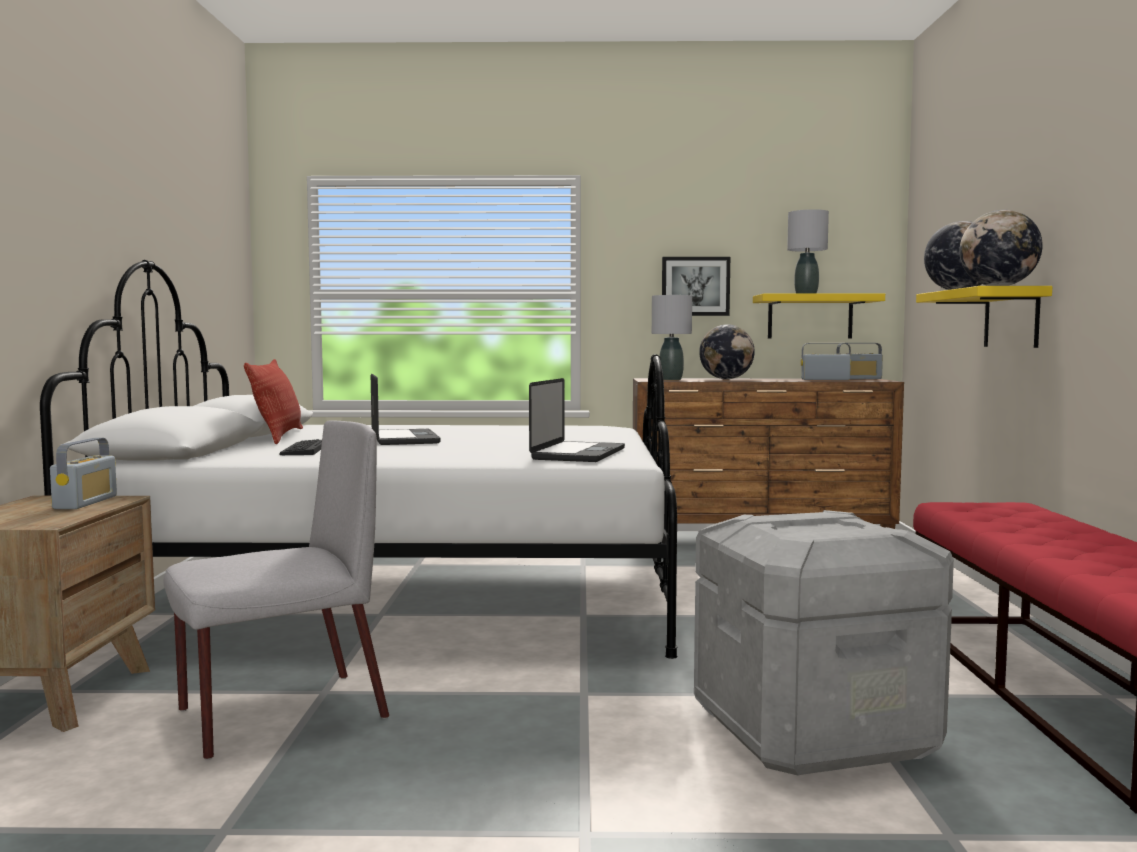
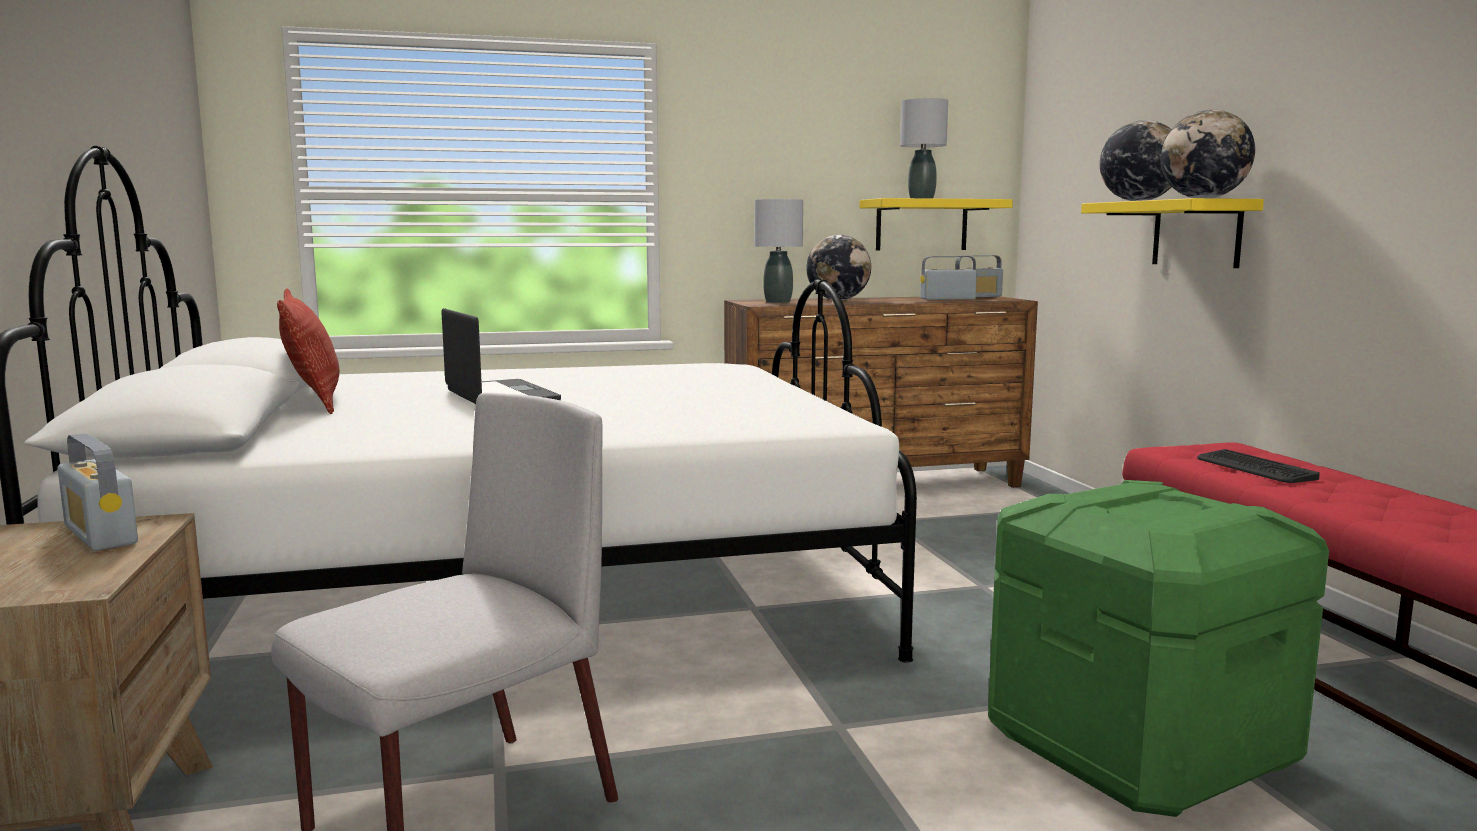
camera: 15 degrees left, 5 degrees up
(85, 502) = (100, 535): radio -> radio turned 150 degrees clockwise
(304, 449) = (386, 422): keyboard -> keyboard (1254, 468)
(578, 454) = (767, 413): laptop -> none
(695, 286) = (794, 187): picture -> none
(813, 730) = (1137, 746): grey storage box -> green storage box

